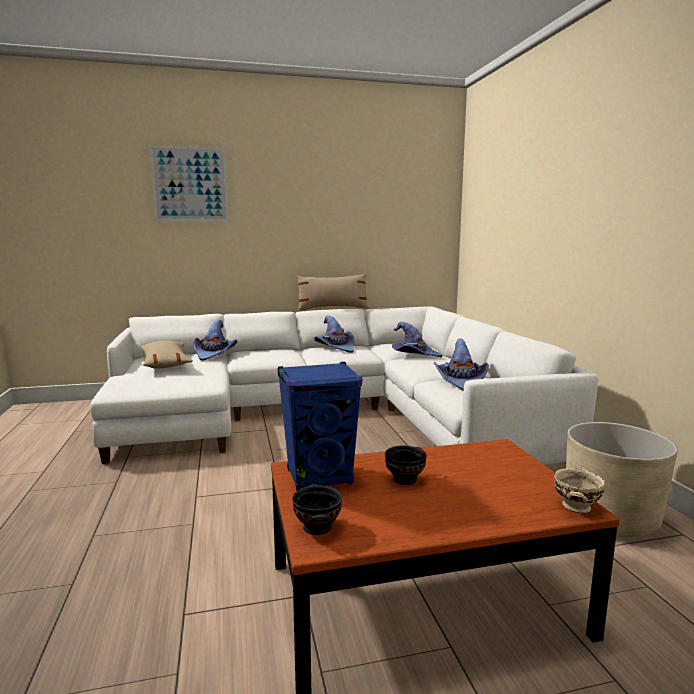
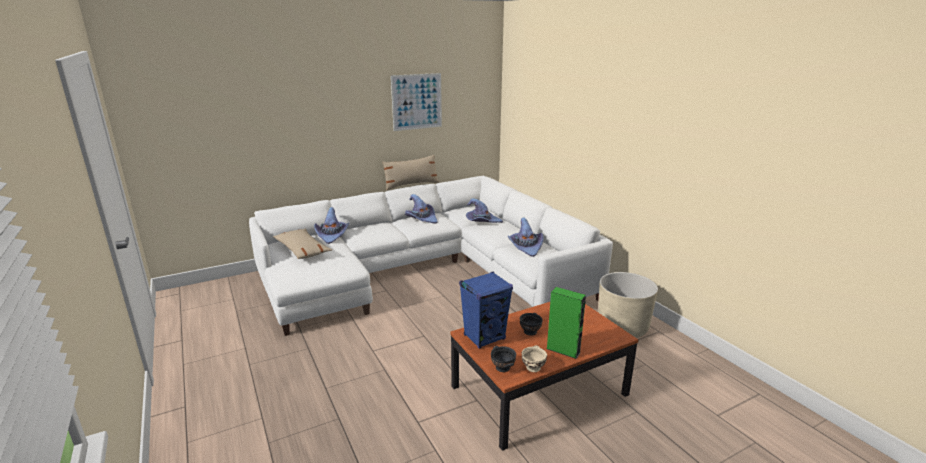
camera: 15 degrees left, 10 degrees up
(190, 184) = (292, 95): picture -> picture (417, 102)
(451, 516) = (563, 350): none -> green speaker
(577, 506) = (618, 335): beige bowl -> beige bowl (533, 367)

